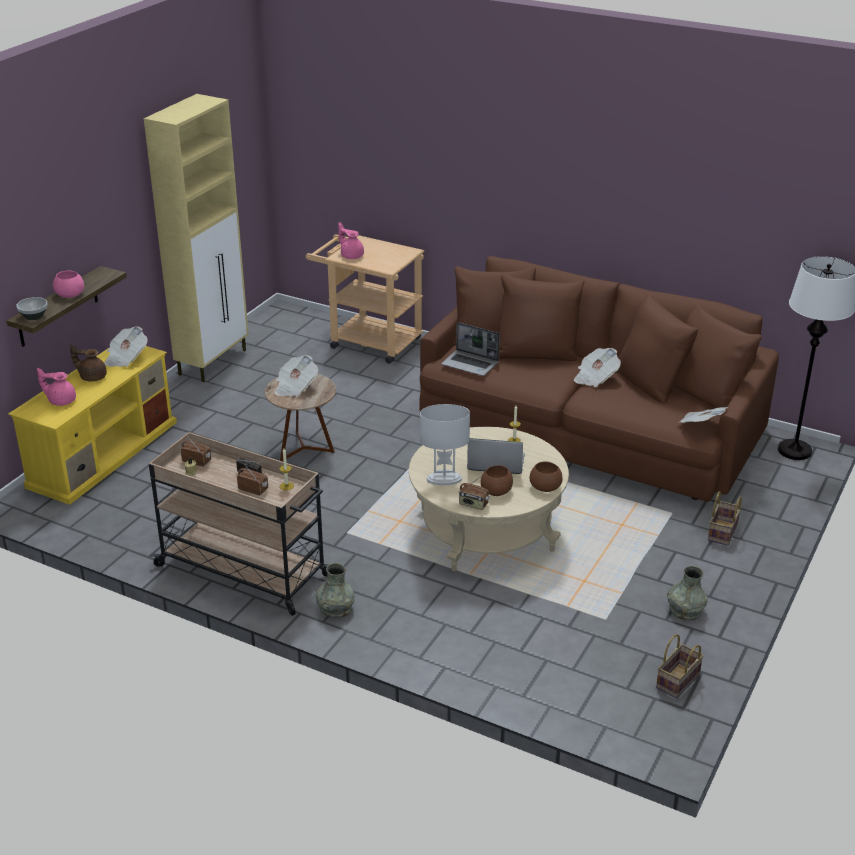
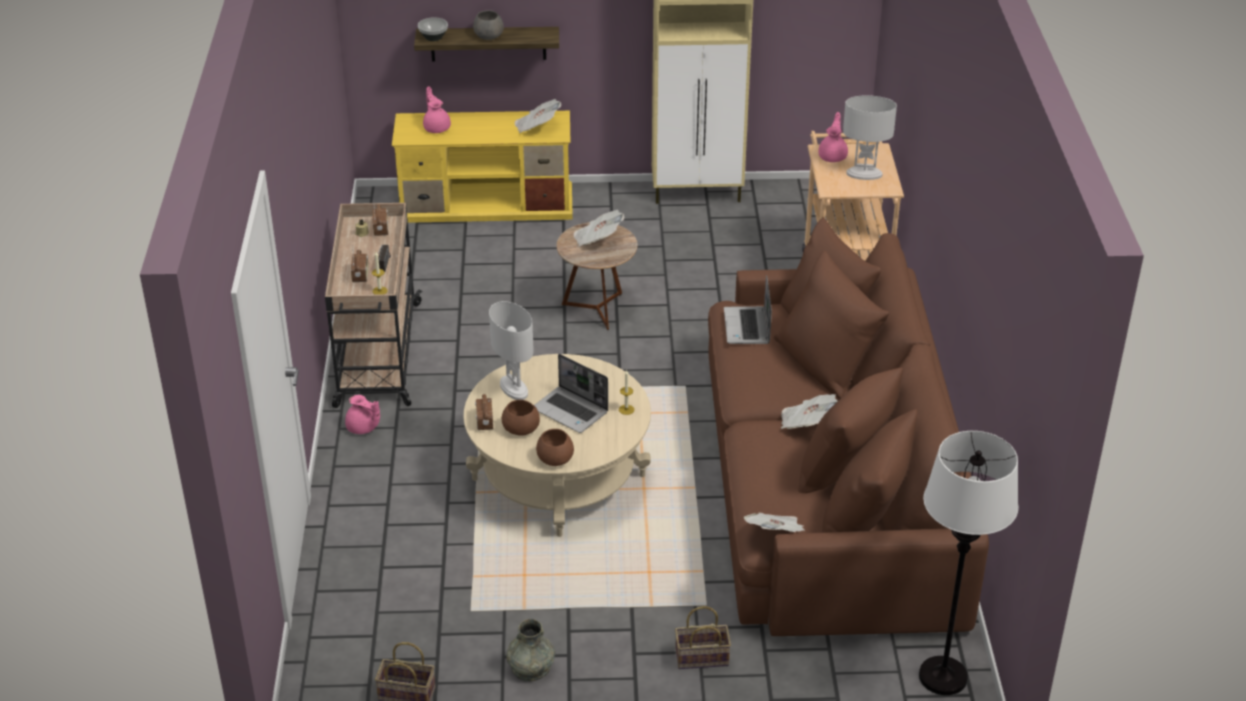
camera: 60 degrees right, 5 degrees up
(70, 294) = (489, 36): pink bowl -> grey bowl
(92, 377) = (489, 124): brown teapot -> none
(335, 608) = (363, 428): grey vase -> pink teapot
(385, 253) = (864, 174): none -> white table lamp
(495, 463) = (571, 411): laptop -> laptop turned 150 degrees clockwise

